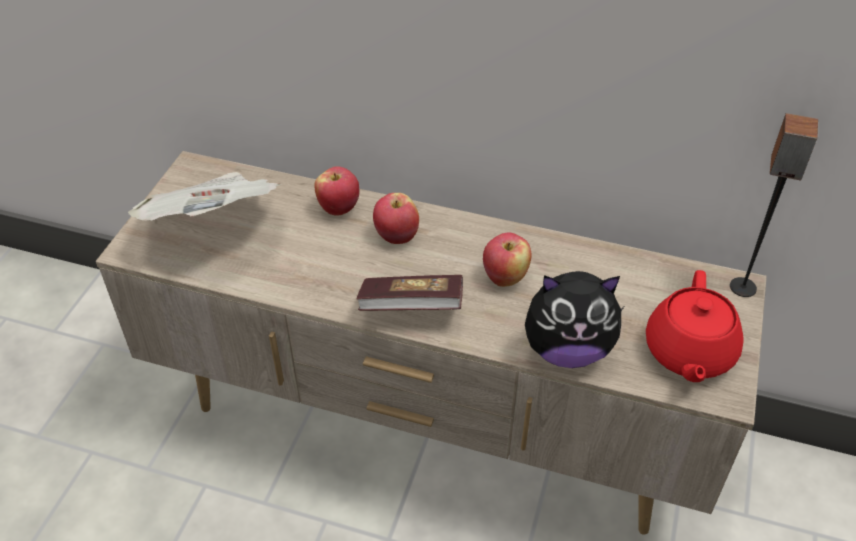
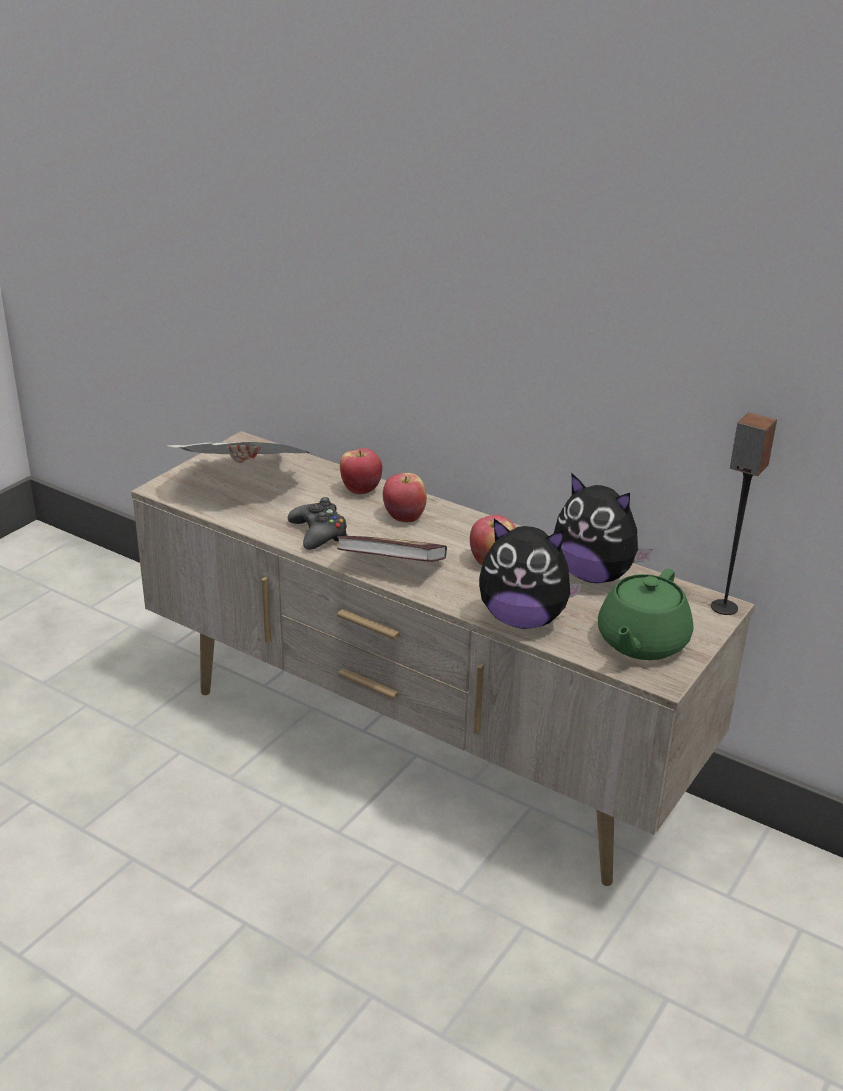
camera: 15 degrees right, 15 degrees down
(319, 278) = (319, 533): none -> black game controller
(609, 273) = (594, 575): none -> plush toy
(688, 353) = (641, 642): red teapot -> green teapot

